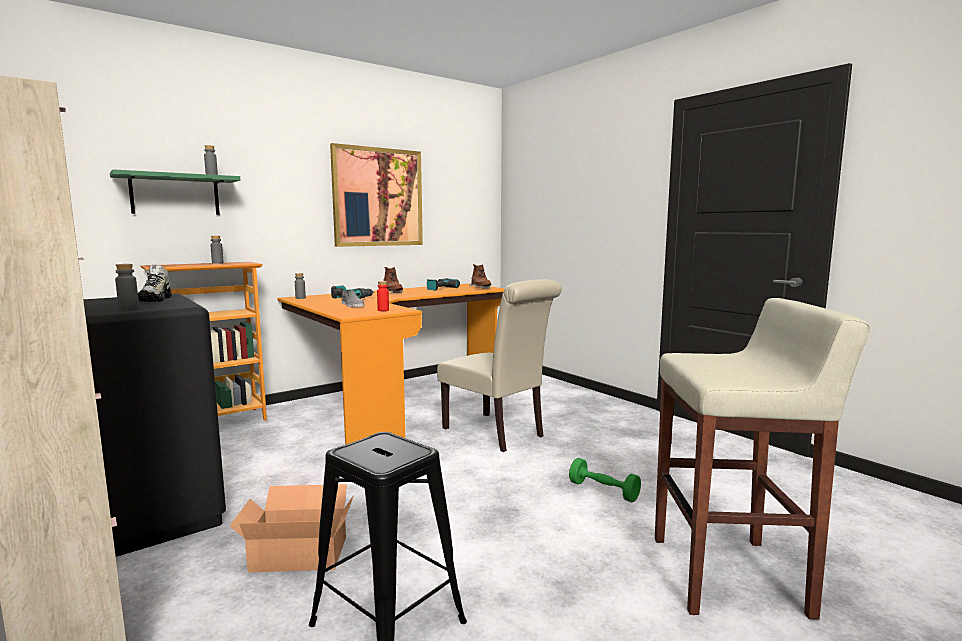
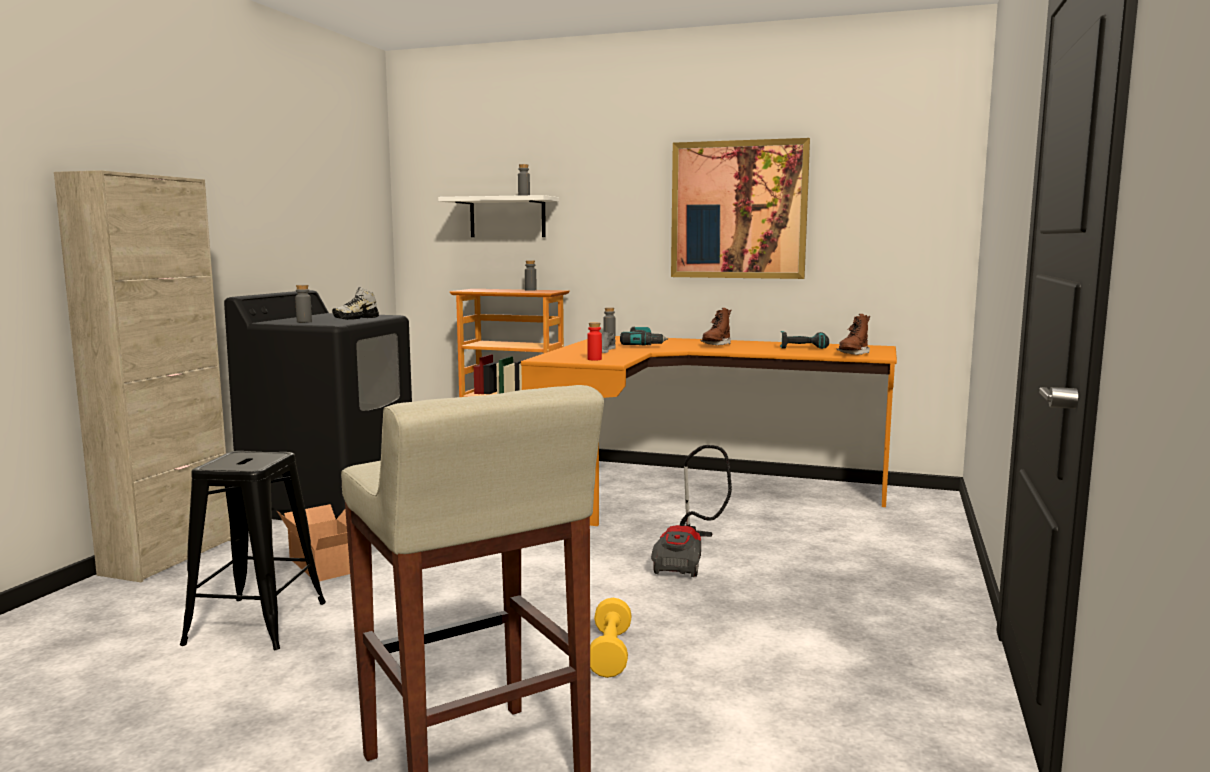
camera: 55 degrees right, 0 degrees up
(175, 195) = (507, 217): green shelf -> white shelf
(497, 433) = (686, 559): beige chair -> vacuum cleaner
(603, 491) = (610, 653): green dumbbell -> yellow dumbbell

